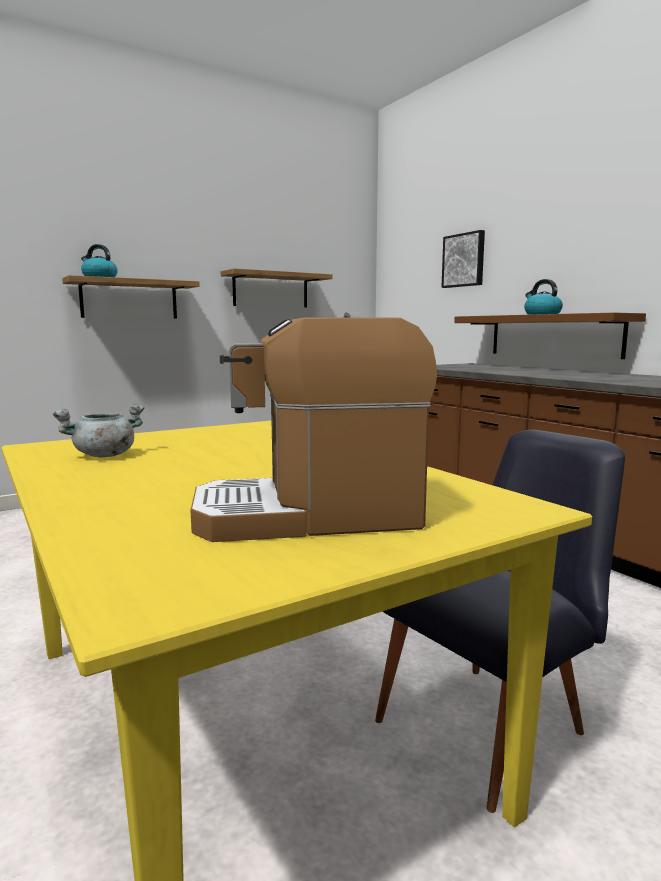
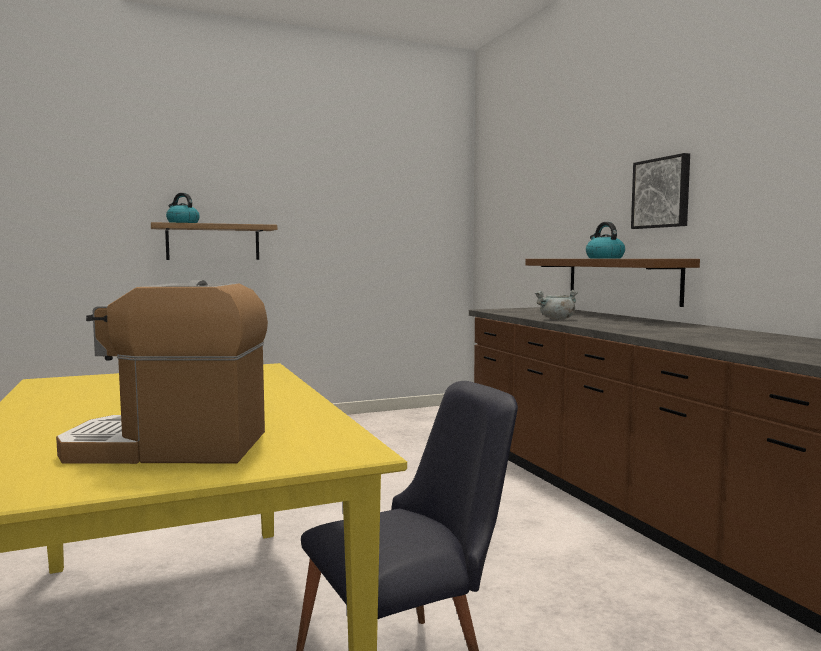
camera: 10 degrees right, 5 degrees down
(104, 456) = (87, 391): grey cooking pot -> grey cooking pot (557, 319)
(270, 290) = (357, 231): shelf -> none
(464, 260) = (545, 200): picture -> picture (662, 193)

